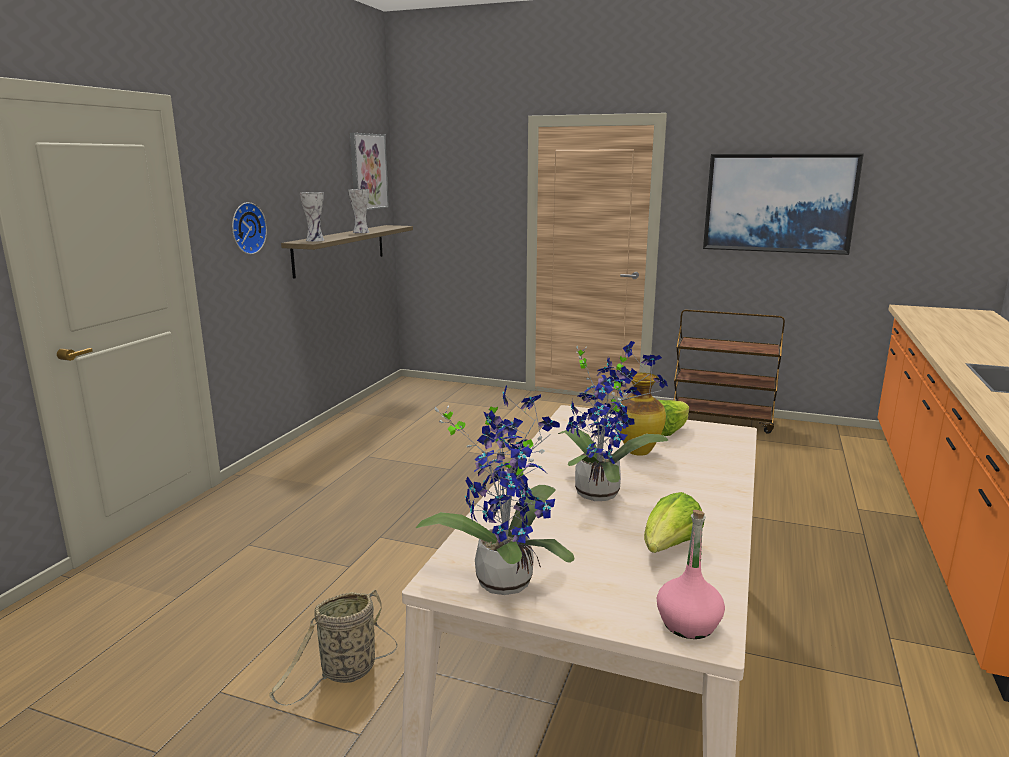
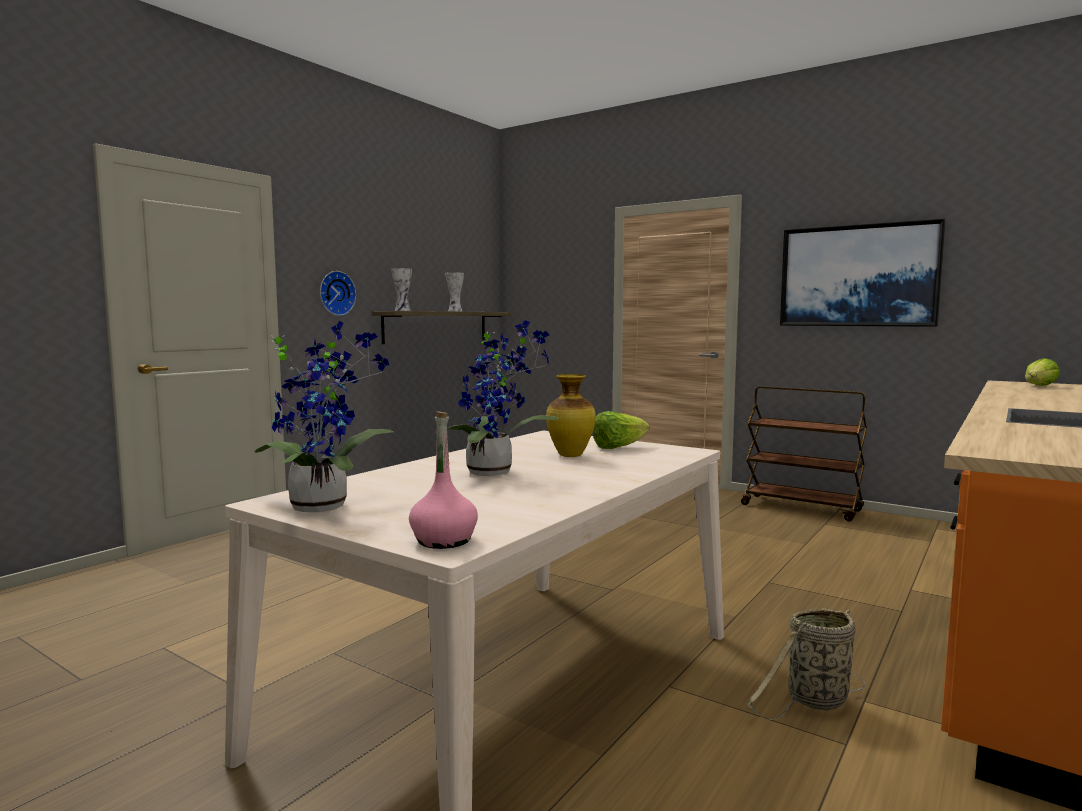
camera: 15 degrees right, 10 degrees down
(345, 673) = (274, 650): basket -> basket (814, 701)
(368, 172) = (472, 262): picture -> none
(669, 548) = (503, 503): lettuce -> lettuce (1039, 386)

